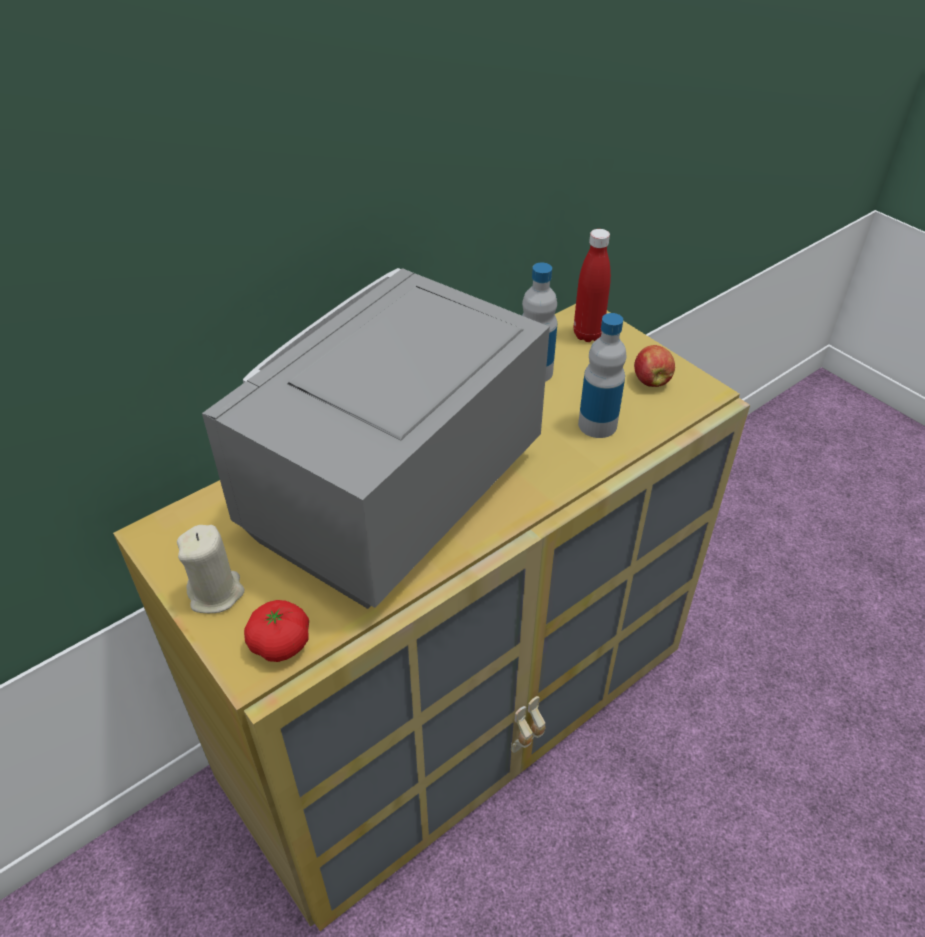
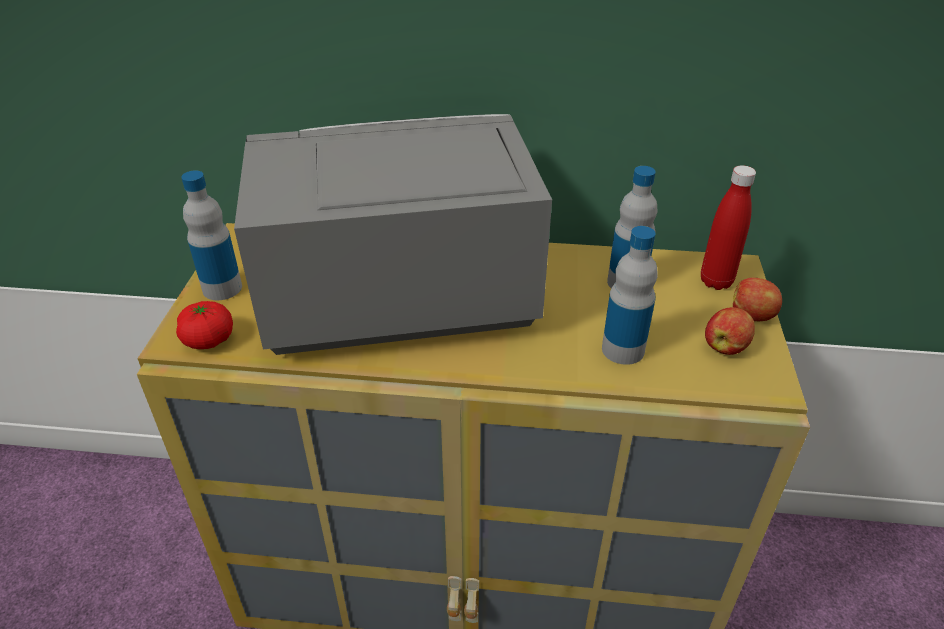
camera: 45 degrees right, 5 degrees down
(216, 593) = (222, 288): beige candle -> bottle
(638, 347) = (752, 316): none -> apple

